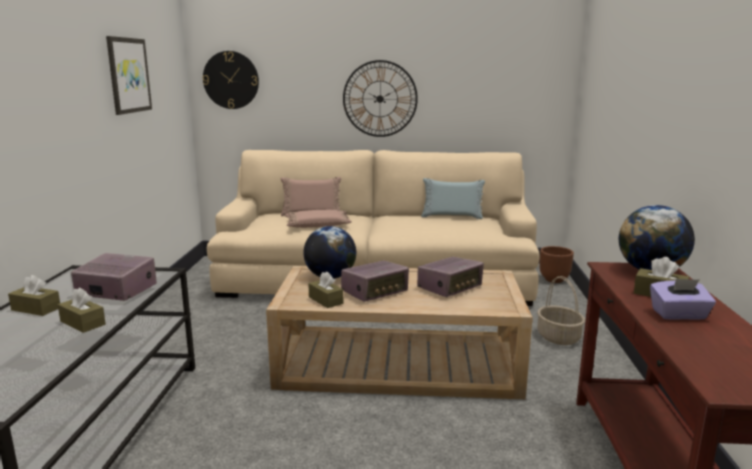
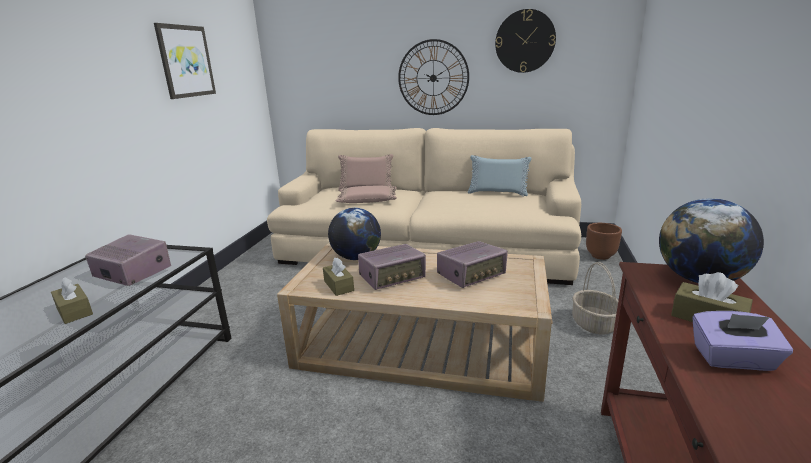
camera: 10 degrees right, 5 degrees up
(36, 309) = (49, 291): brown tissue box -> none
(231, 80) = (298, 64): wall clock -> wall clock (525, 41)

